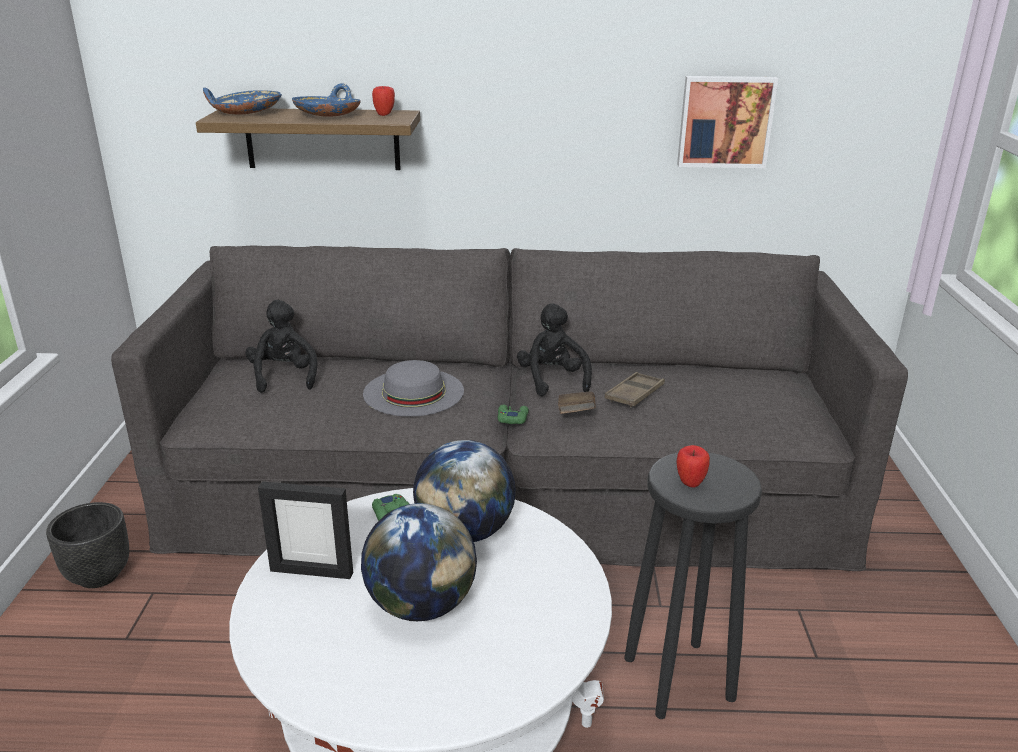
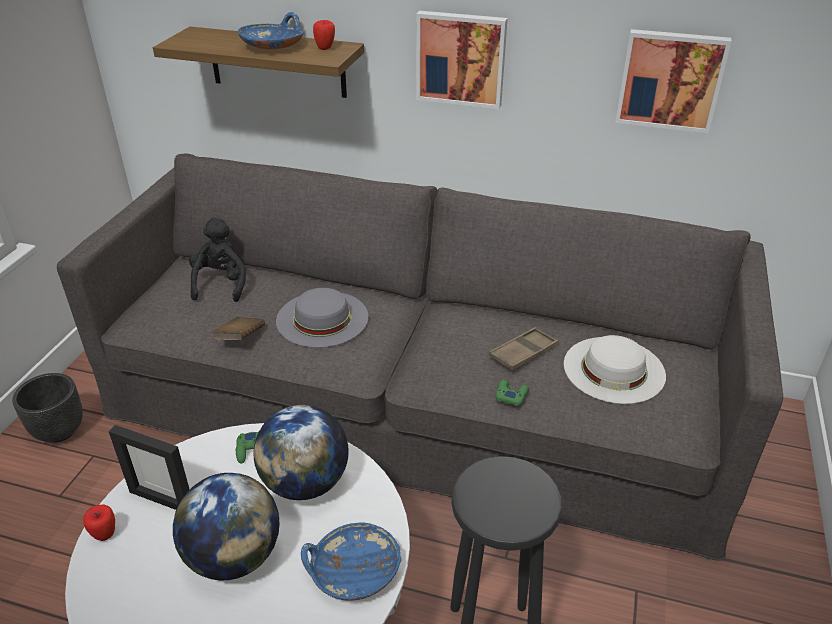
camera: 15 degrees right, 10 degrees up
(245, 113) = (204, 36): blue bowl -> blue bowl (353, 571)
(512, 418) = (398, 362): green game controller -> green game controller (511, 395)
(522, 118) = (461, 58): none -> picture
(552, 380) = (454, 323): black plush toy -> none
(575, 414) = (456, 368): brown book -> brown book (240, 338)
(690, 483) = (490, 498): apple -> apple (105, 534)
(726, 396) = (614, 369): none -> white hat

